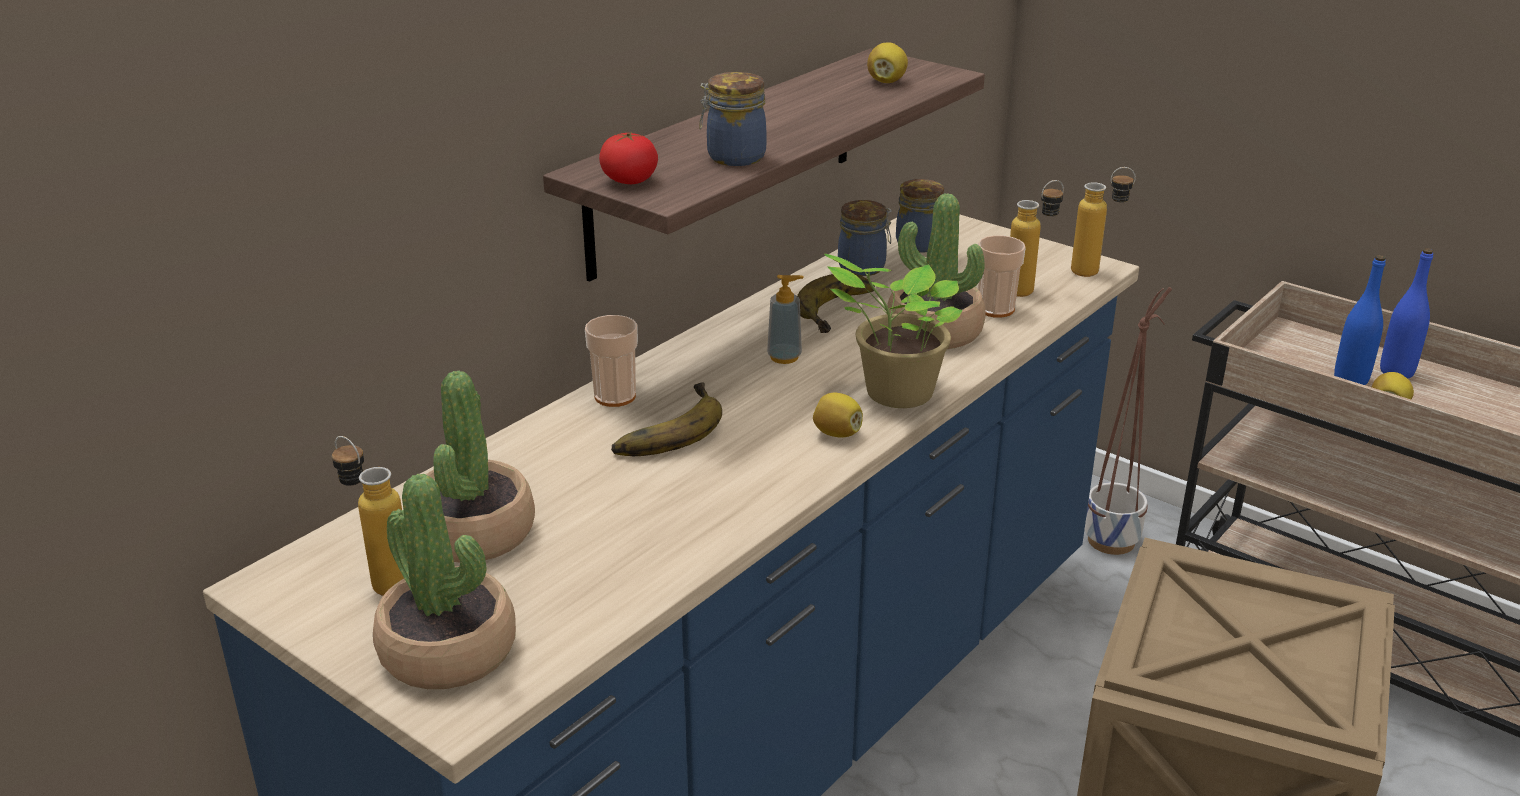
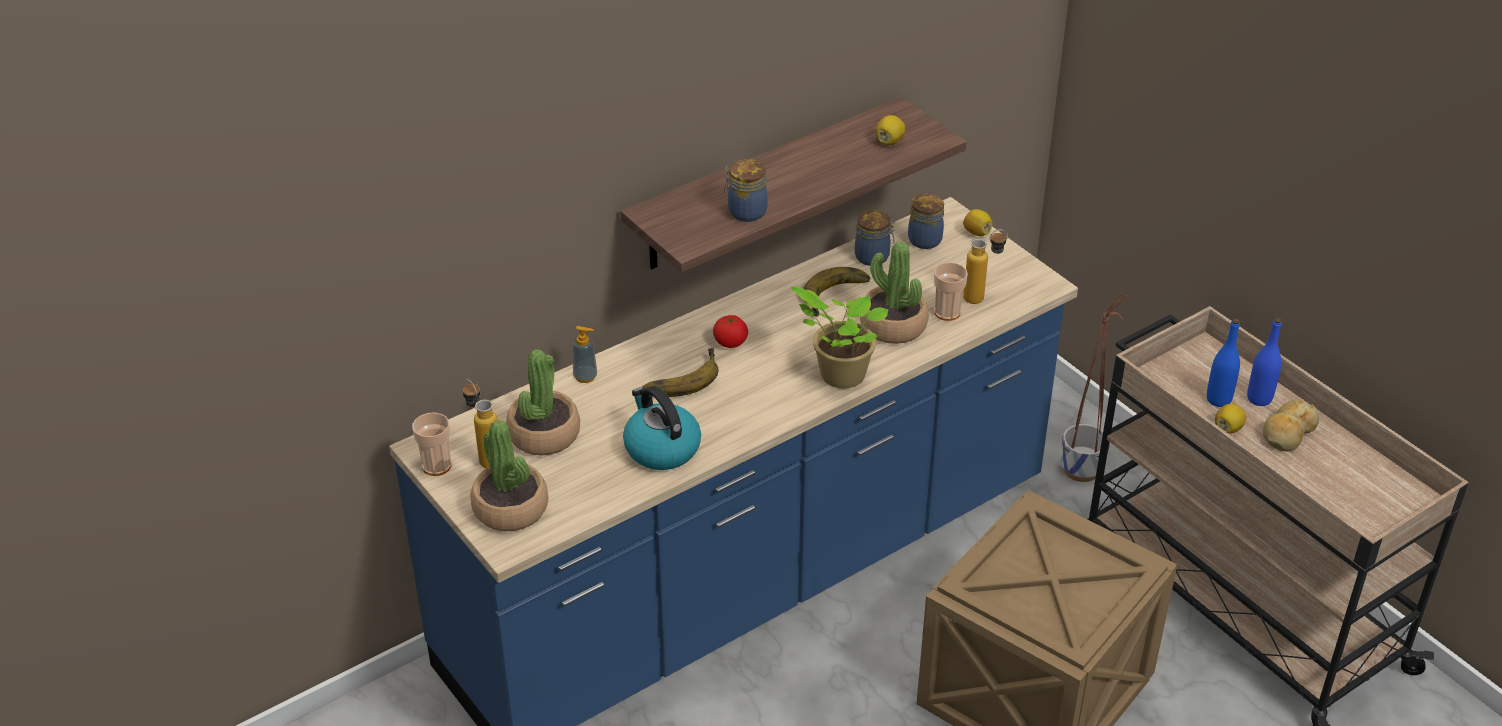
camera: 15 degrees right, 10 degrees up
(615, 396) = (658, 346): cup -> cup (436, 466)
(629, 181) = (670, 225): tomato -> tomato (730, 342)
(674, 522) = (661, 448): none -> kettle
(784, 357) = (780, 331): soap dispenser -> soap dispenser (585, 376)
(837, 433) = (786, 400): lemon -> lemon (976, 232)
(1096, 272) = (1041, 289): bottle -> none
(1461, 402) = (1288, 433): none -> bread

